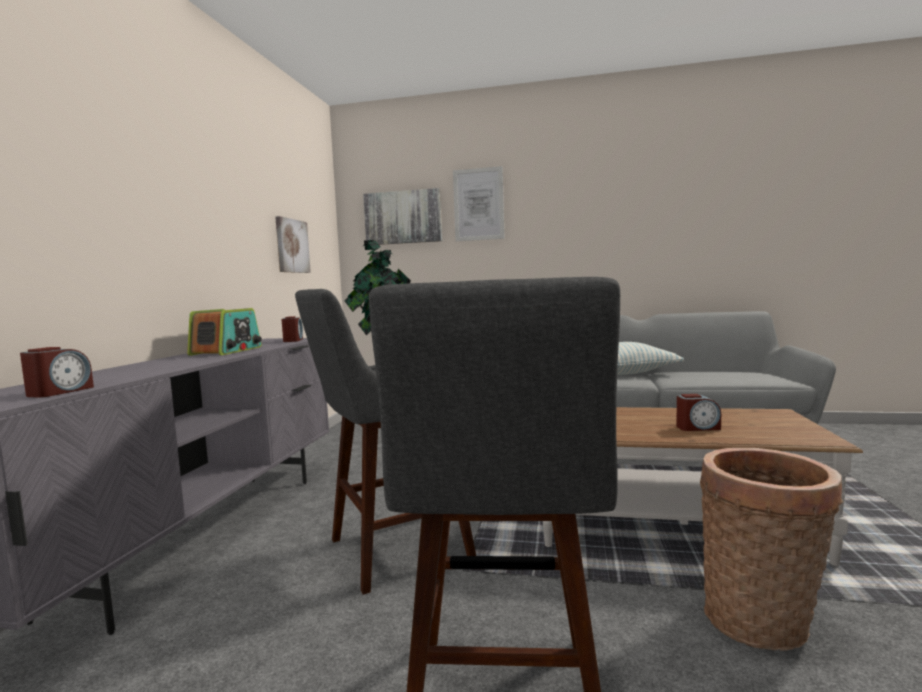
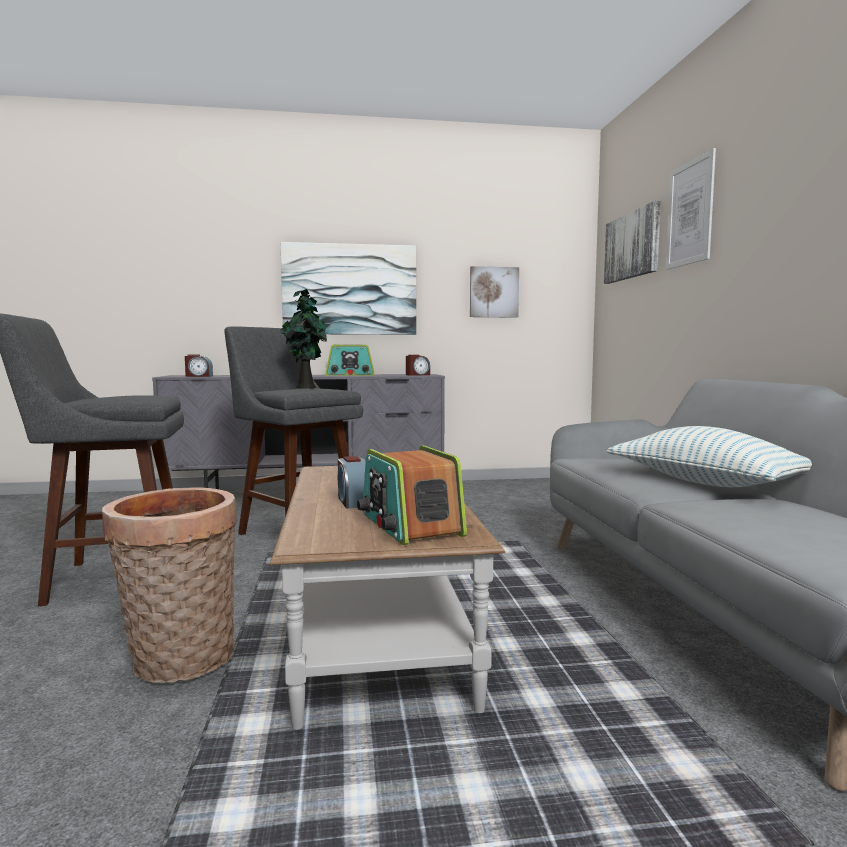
camera: 70 degrees right, 0 degrees up
(180, 231) = (350, 289): none -> picture
(762, 419) = (410, 525): none -> radio

